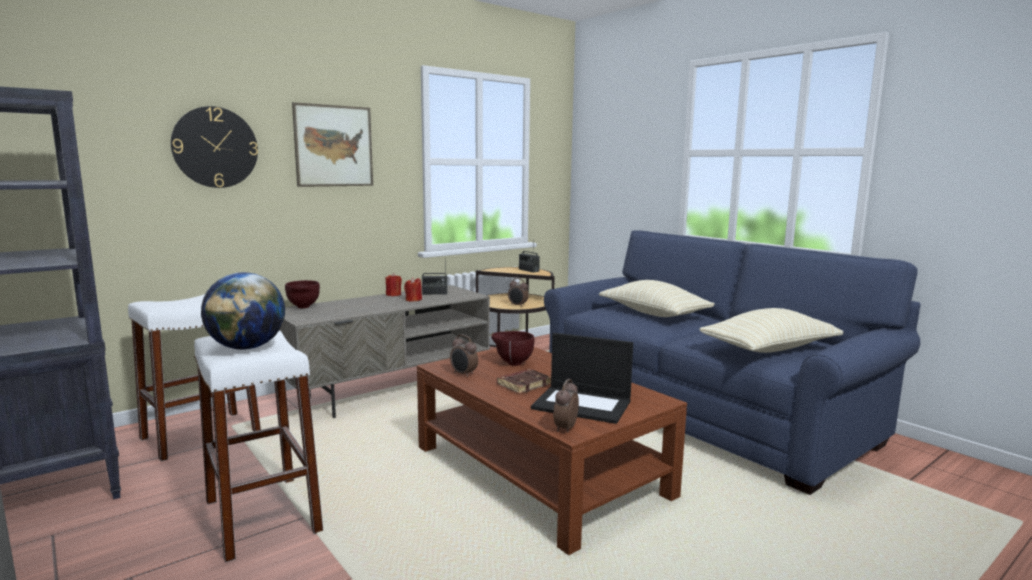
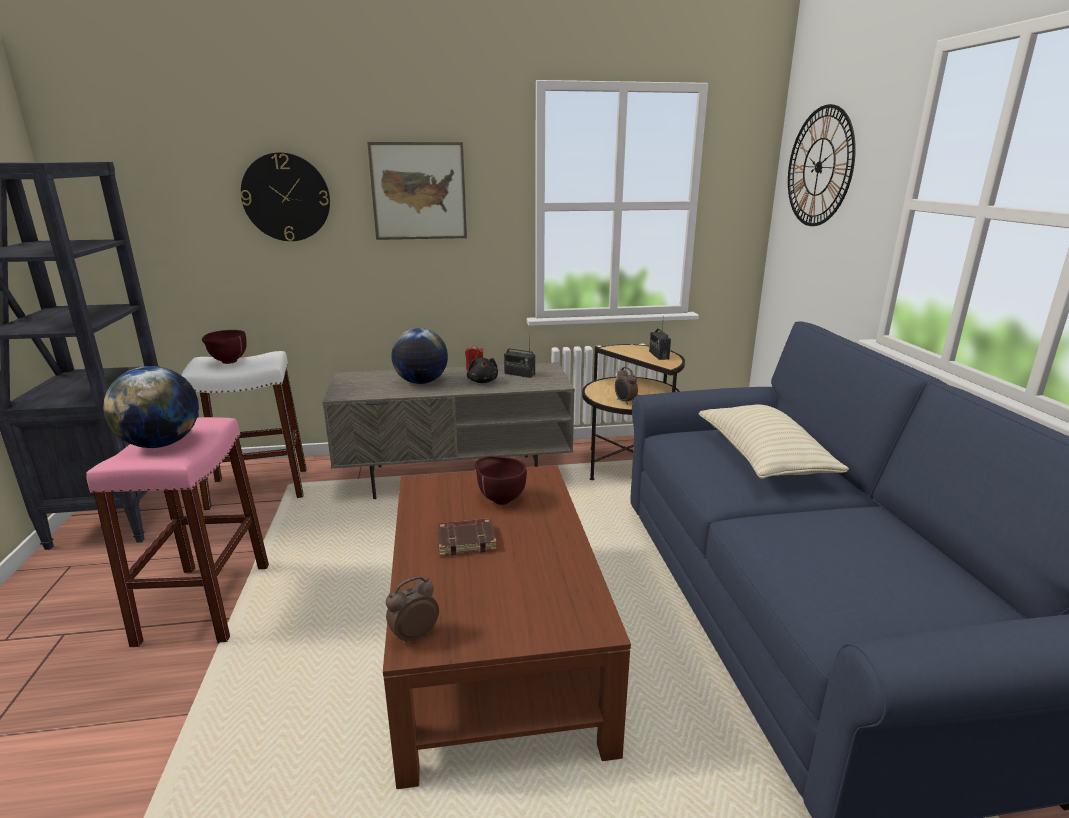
camera: 30 degrees right, 10 degrees up
(262, 515) = (205, 602): white stool -> pink stool
(303, 307) = (366, 375): brown bowl -> brown bowl (227, 362)
(363, 306) = (421, 382): none -> globe
(413, 300) = (482, 381): red candle -> black plush toy
(463, 374) = (426, 504): alarm clock -> none
(583, 404) = (488, 599): laptop -> none
(610, 135) = (819, 167): none -> wall clock
(769, 349) = (859, 584): beige pillow -> none

